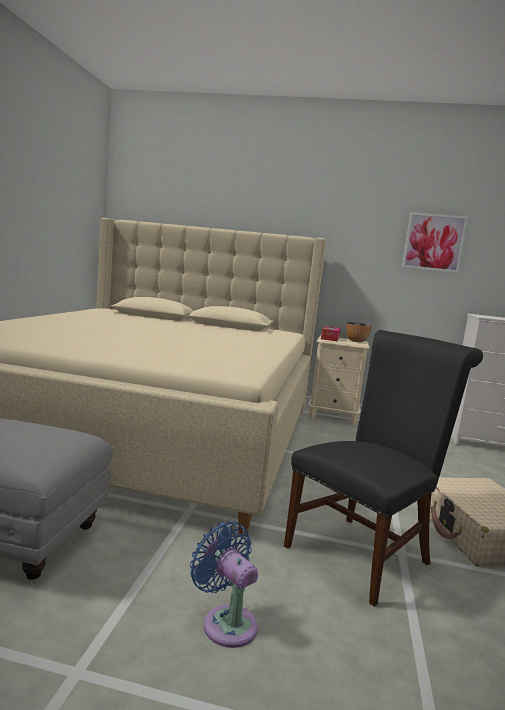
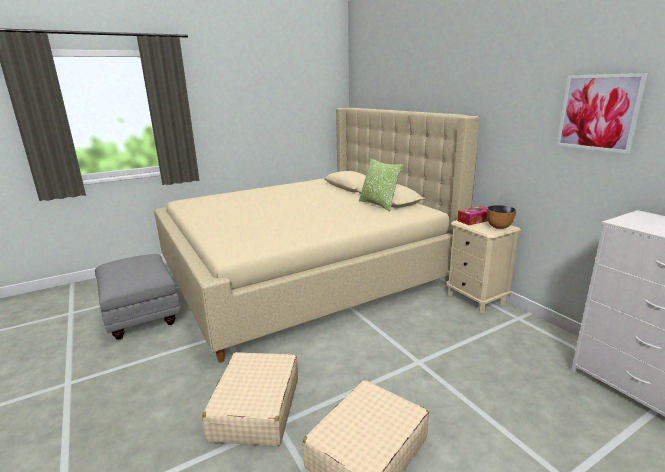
camera: 50 degrees right, 10 degrees up
(226, 622) = (130, 398): blue fan -> none
(235, 329) = (378, 204): none -> pillow
(363, 552) = (256, 408): black chair -> beige suitcase

